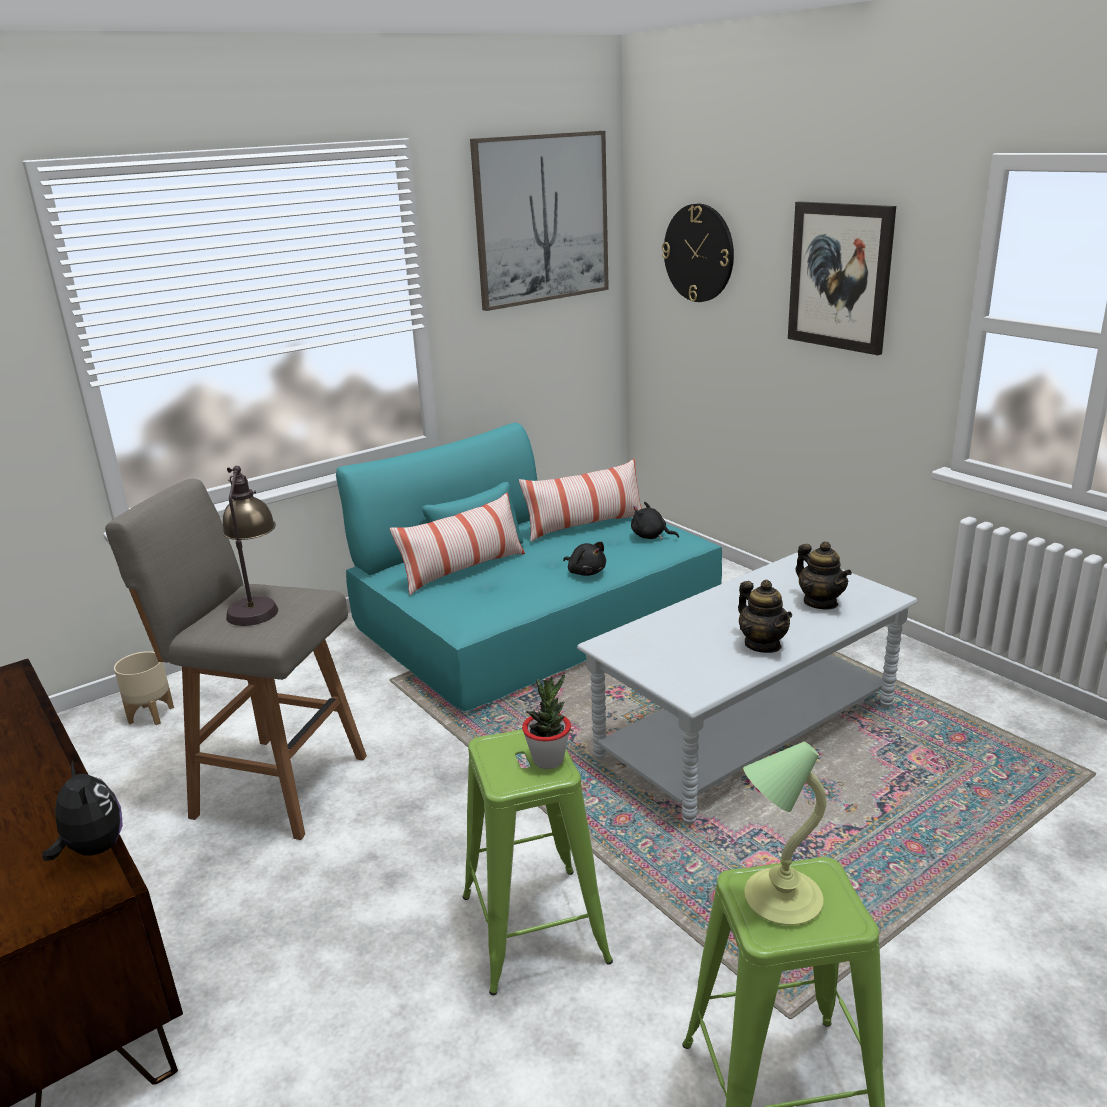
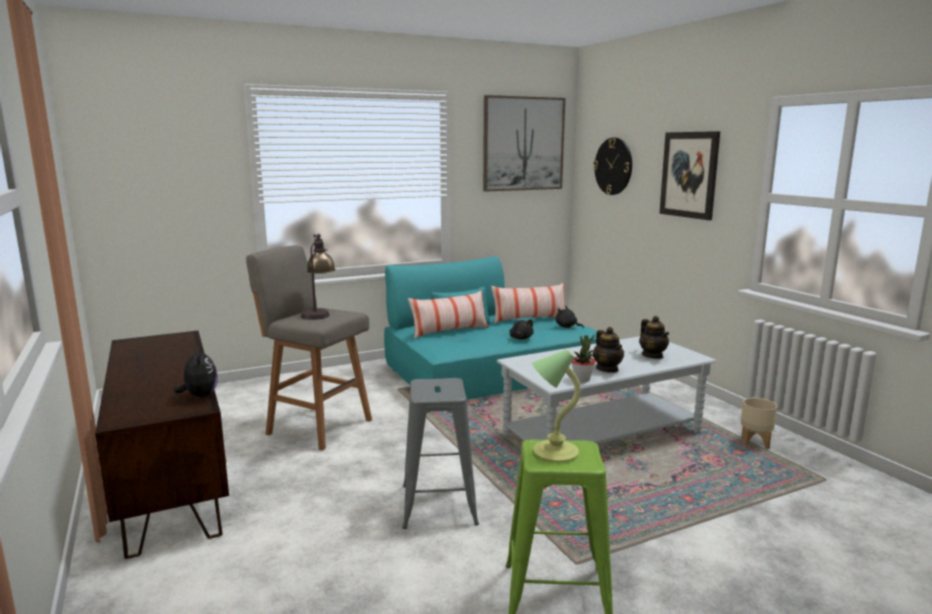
camera: 10 degrees right, 10 degrees down
(150, 715) = (261, 390): beige planter -> beige planter (755, 442)
(534, 929) = (438, 504): green stool -> grey stool
(548, 760) = (451, 390): potted plant -> potted plant (582, 379)

